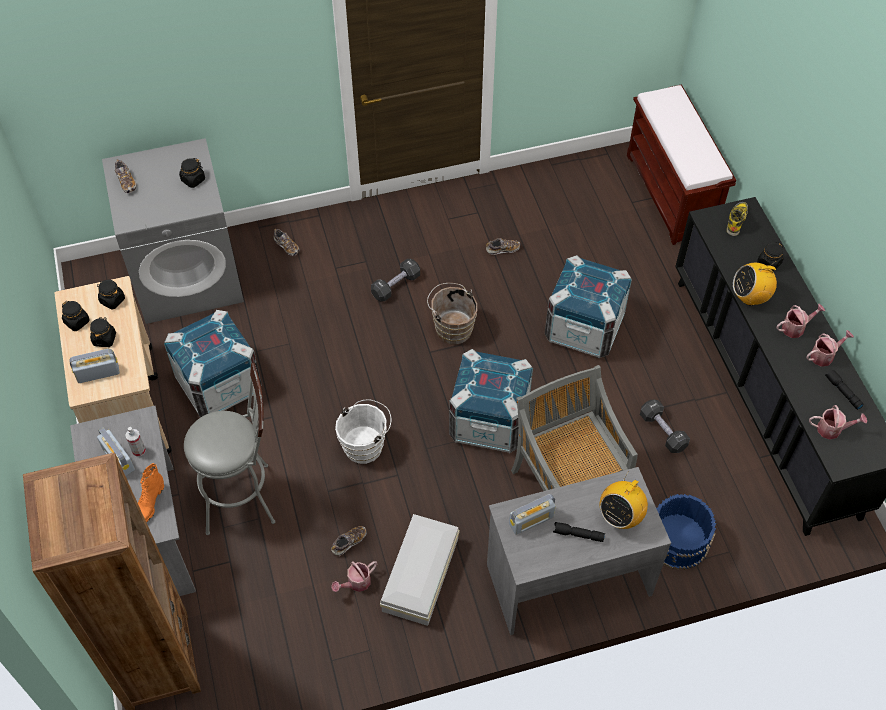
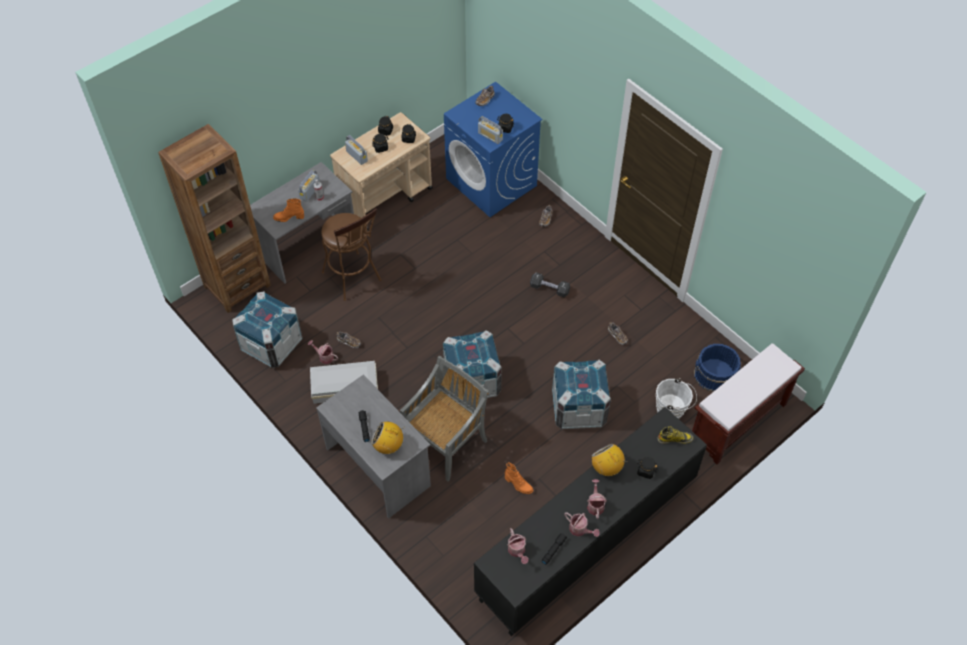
camera: 65 degrees right, 0 degrees up
(188, 277) = (492, 182): grey washing machine -> blue washing machine
(219, 384) = (423, 232): crate -> crate (272, 344)
(245, 497) = (354, 279): grey stool -> brown stool
(366, 445) = (419, 323): white bucket -> white bucket (672, 410)
(452, 328) = (534, 332): brown bucket -> none
(531, 520) = (363, 399): radio -> radio (490, 136)
(663, 431) = (518, 485): black dumbbell -> orange boot
(678, 540) = (437, 521): blue bucket -> blue bucket (715, 375)
(796, 328) = (595, 504): watering can -> watering can turned 135 degrees counterclockwise

